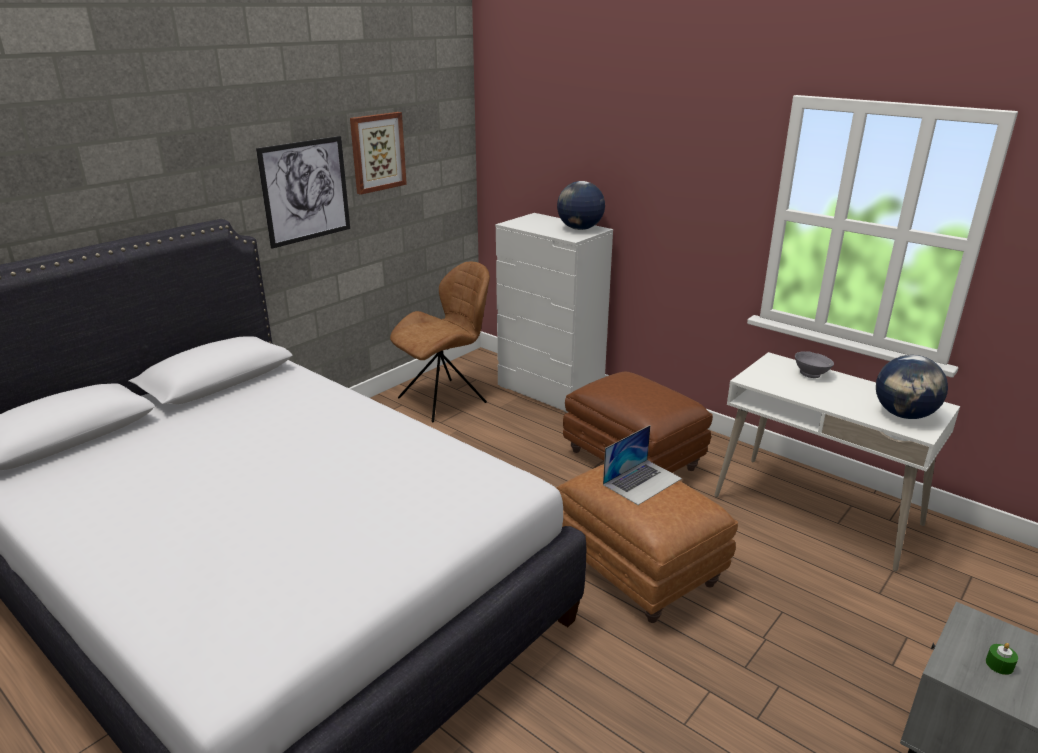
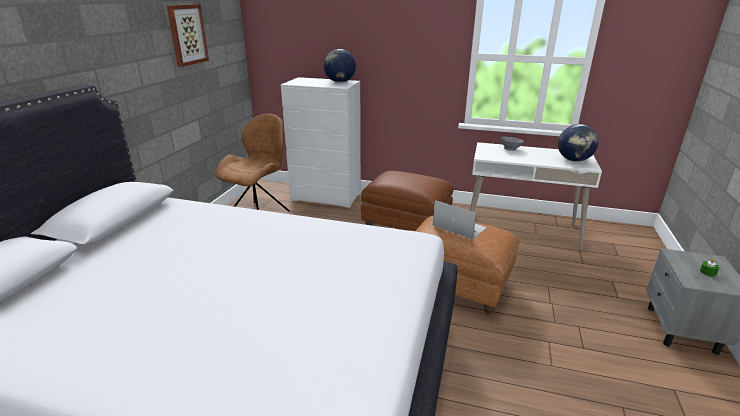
camera: 25 degrees left, 0 degrees up
(305, 191) = (143, 63): picture -> none
(642, 481) = (459, 226): laptop -> laptop turned 75 degrees counterclockwise

